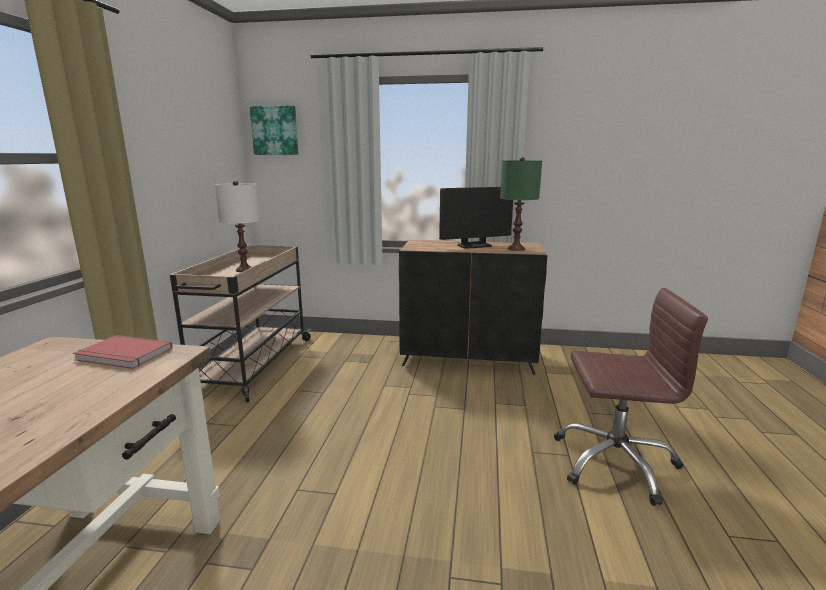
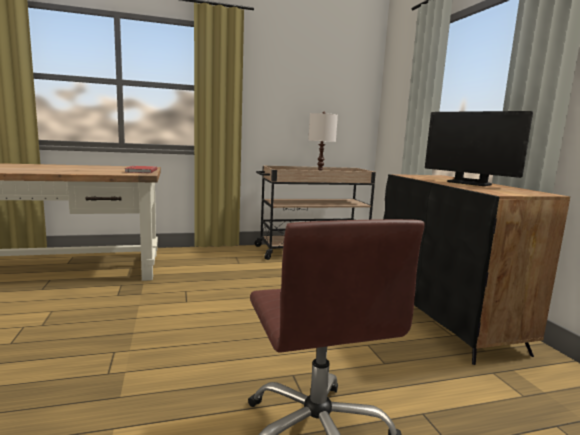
camera: 65 degrees right, 5 degrees down
(275, 130) = (395, 78): picture -> none
(516, 249) = (495, 190): green table lamp -> none

